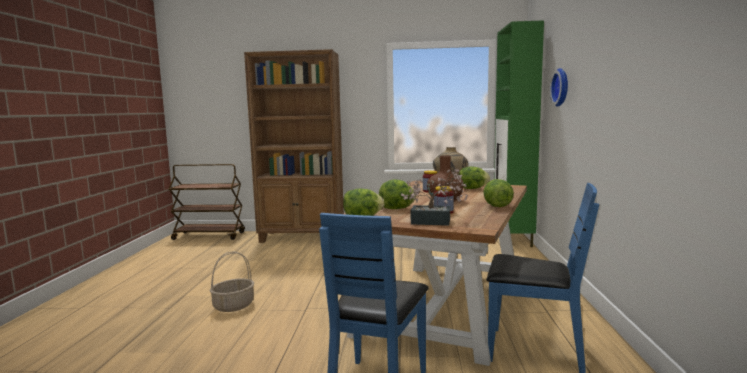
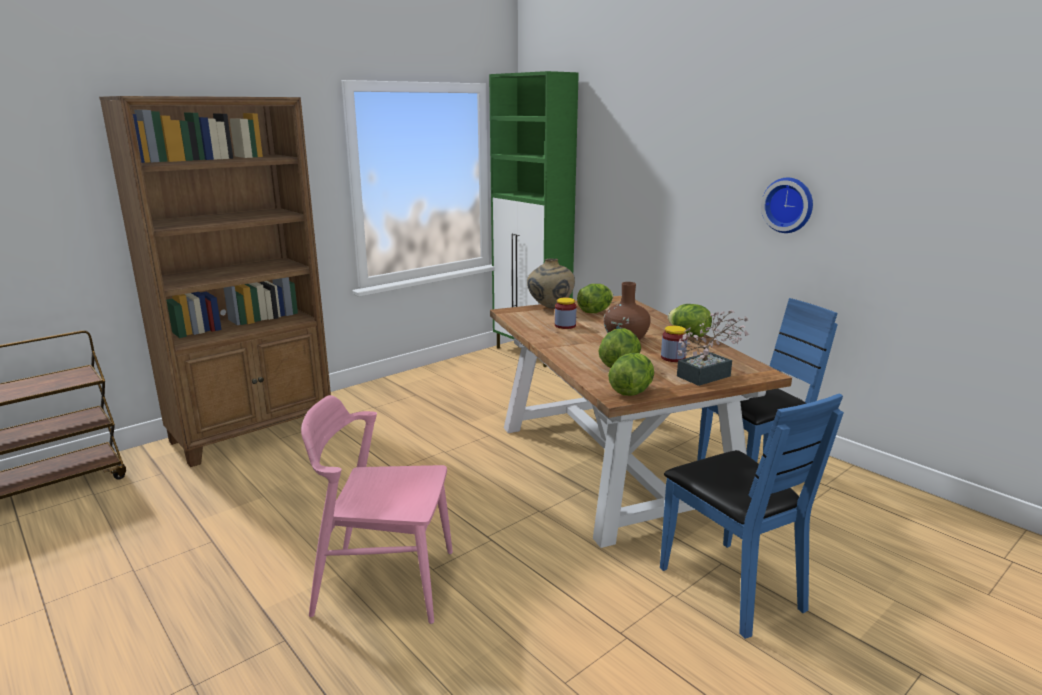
camera: 45 degrees left, 10 degrees up
(234, 305) = (384, 582): basket -> pink chair
(562, 87) = (634, 169): wall clock -> wall clock (788, 205)

